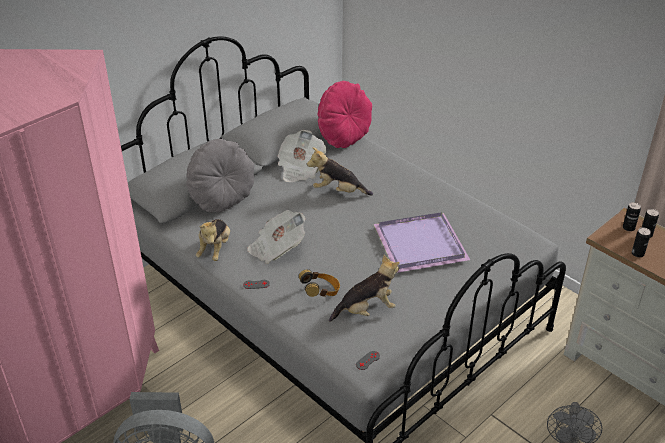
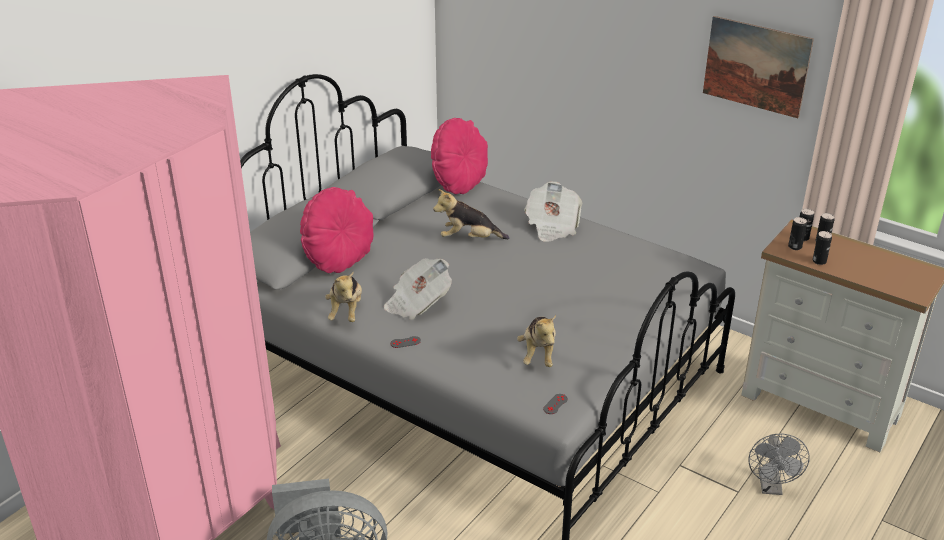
camera: 10 degrees left, 5 degrees down
(223, 201) = (339, 262): grey pillow -> pink pillow
(300, 168) = (418, 220): newspaper -> newspaper (552, 226)
(321, 292) = (481, 342): headphones -> none
(366, 310) = (538, 354): plush toy -> plush toy turned 120 degrees clockwise
(421, 243) = (578, 281): purple tray -> none
(606, 65) = (756, 66): none -> picture
(619, 236) = (795, 247): none -> can

